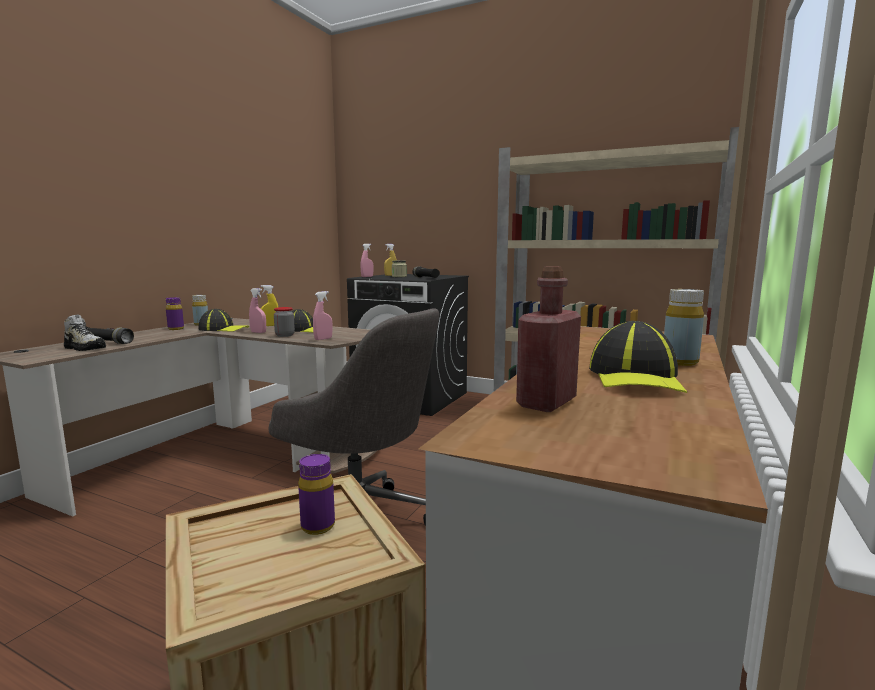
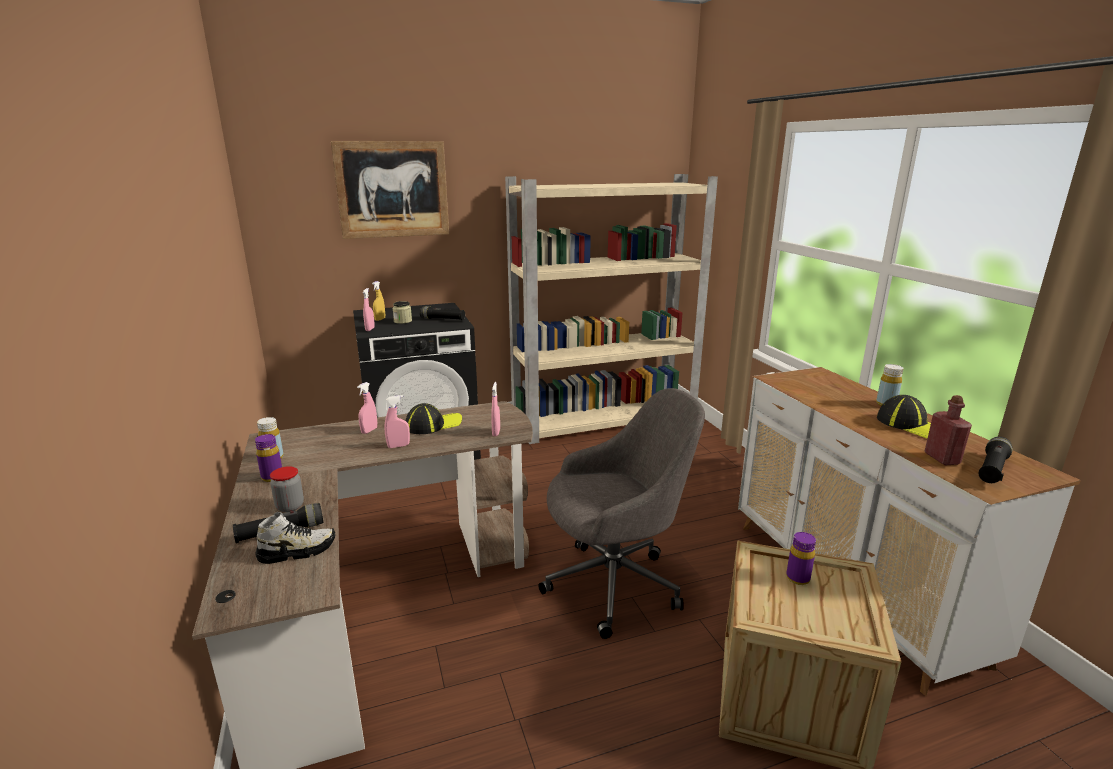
camera: 45 degrees left, 10 degrees up
(223, 329) = (338, 455): cap -> none
(270, 325) = (369, 430): yellow spray bottle -> pink spray bottle
(285, 335) = (443, 440): jar -> jar (290, 506)
(430, 177) = (392, 190): none -> picture
(586, 430) = (992, 469): none -> black flashlight

